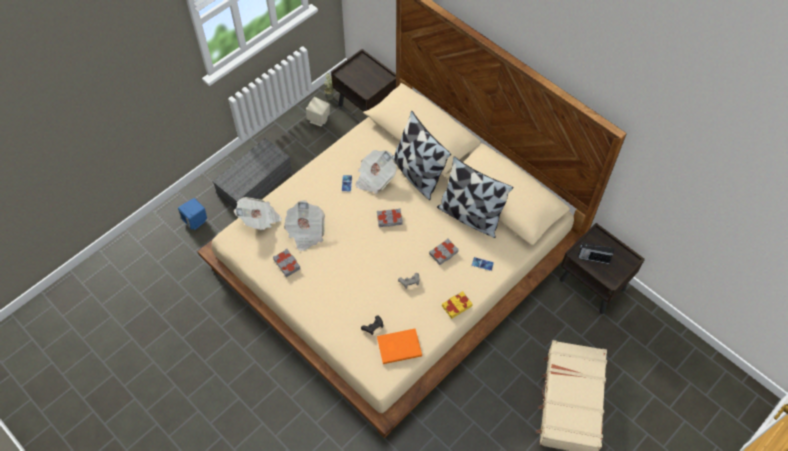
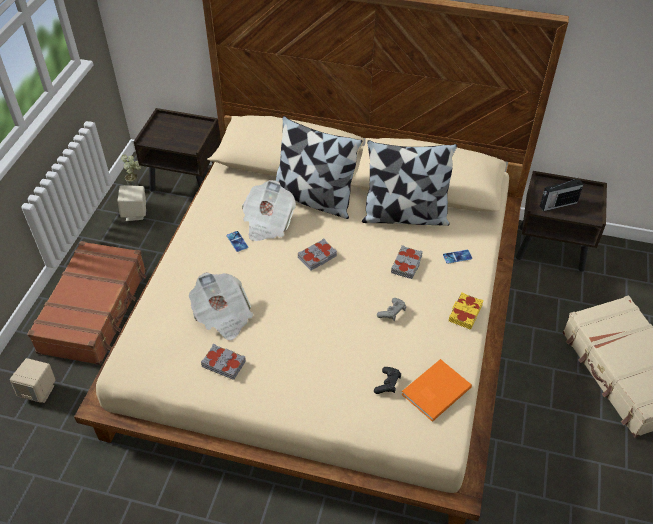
camera: 30 degrees left, 10 degrees down
(195, 221) = (39, 391): blue speaker -> beige speaker
(255, 181) = (95, 310): grey storage box -> brown suitcase
(260, 219) = (152, 327): newspaper -> none

